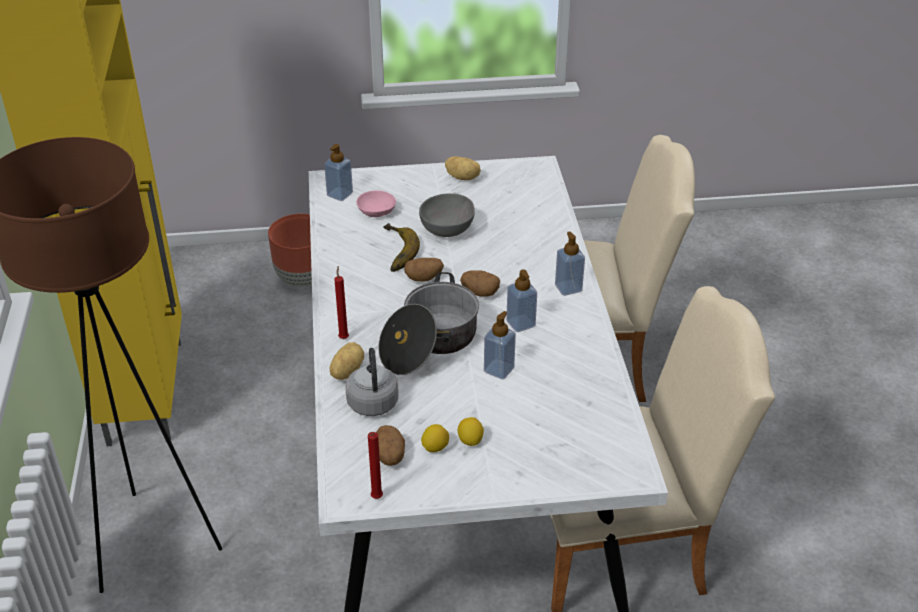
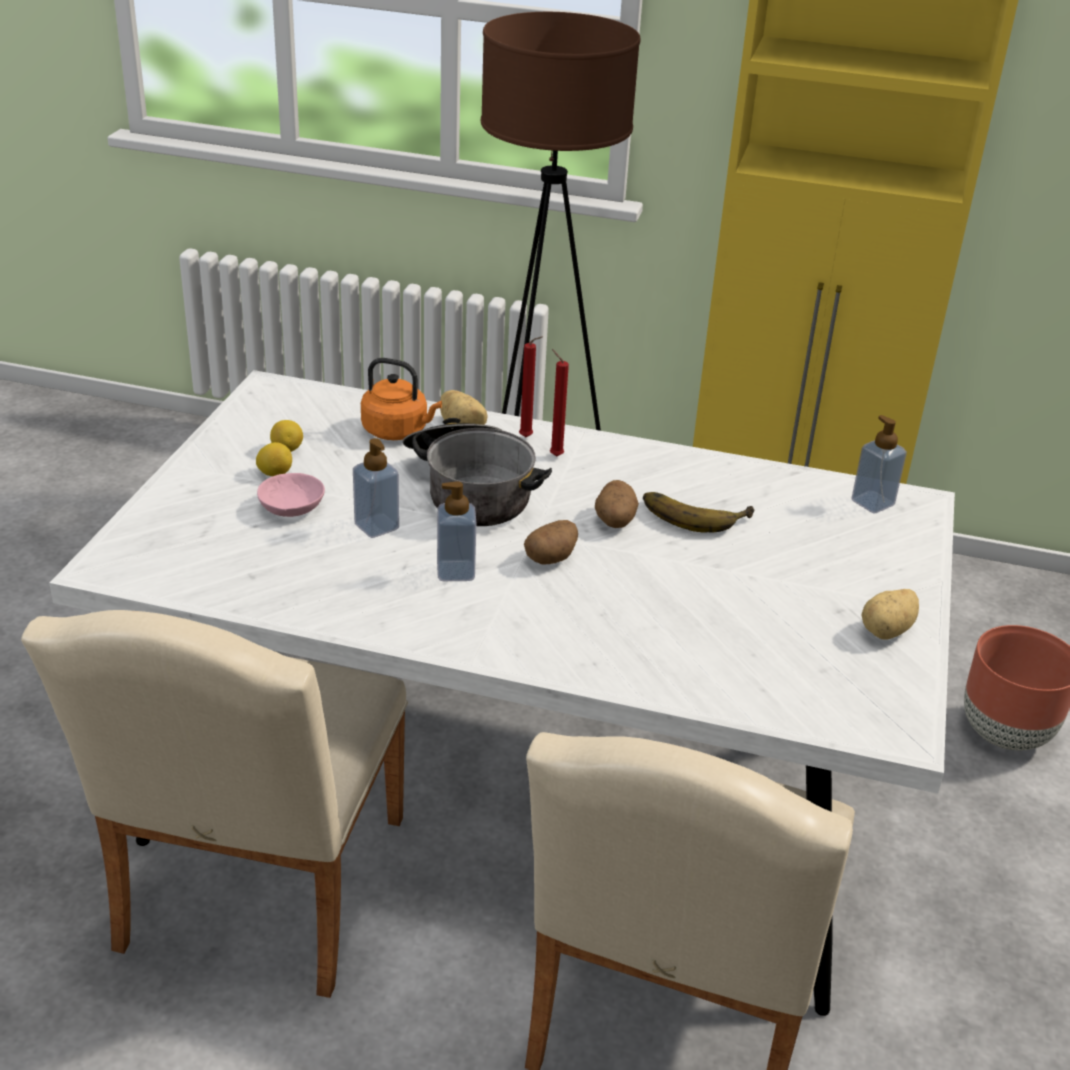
camera: 110 degrees right, 5 degrees down
(372, 401) = (398, 431): grey kettle -> orange kettle
(376, 499) = (250, 402): red candle -> red candle (554, 455)
(377, 211) = (812, 524): pink bowl -> pink bowl (292, 509)
(389, 457) = (301, 421): potato -> none
(448, 230) = (728, 573): grey bowl -> none
(568, 288) = (506, 641): soap dispenser -> none

